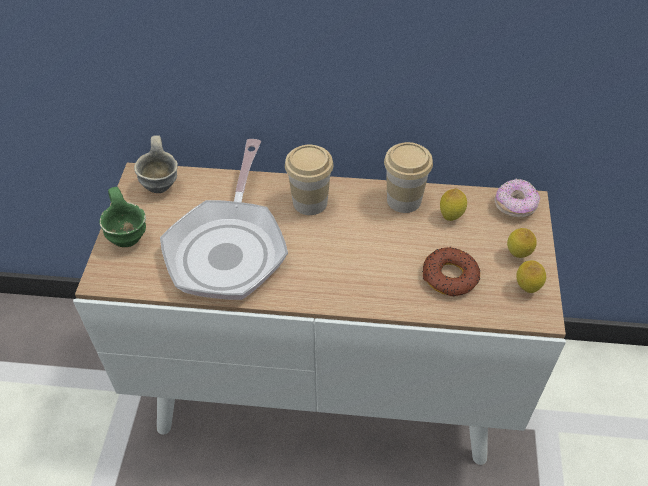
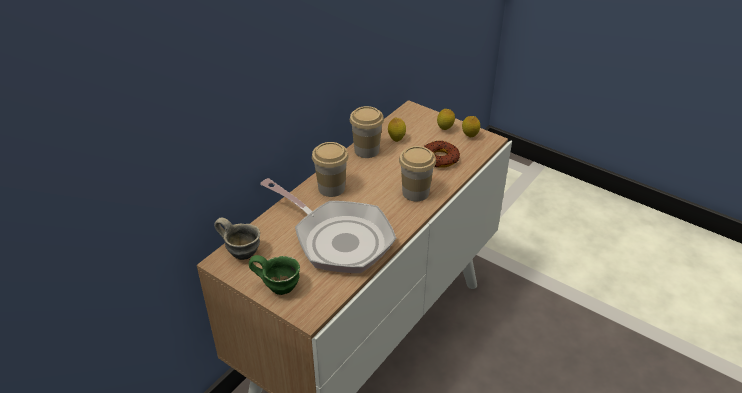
camera: 60 degrees left, 10 degrees down
(361, 281) = (415, 192): none -> cup
(515, 206) = (409, 114): donut -> none

